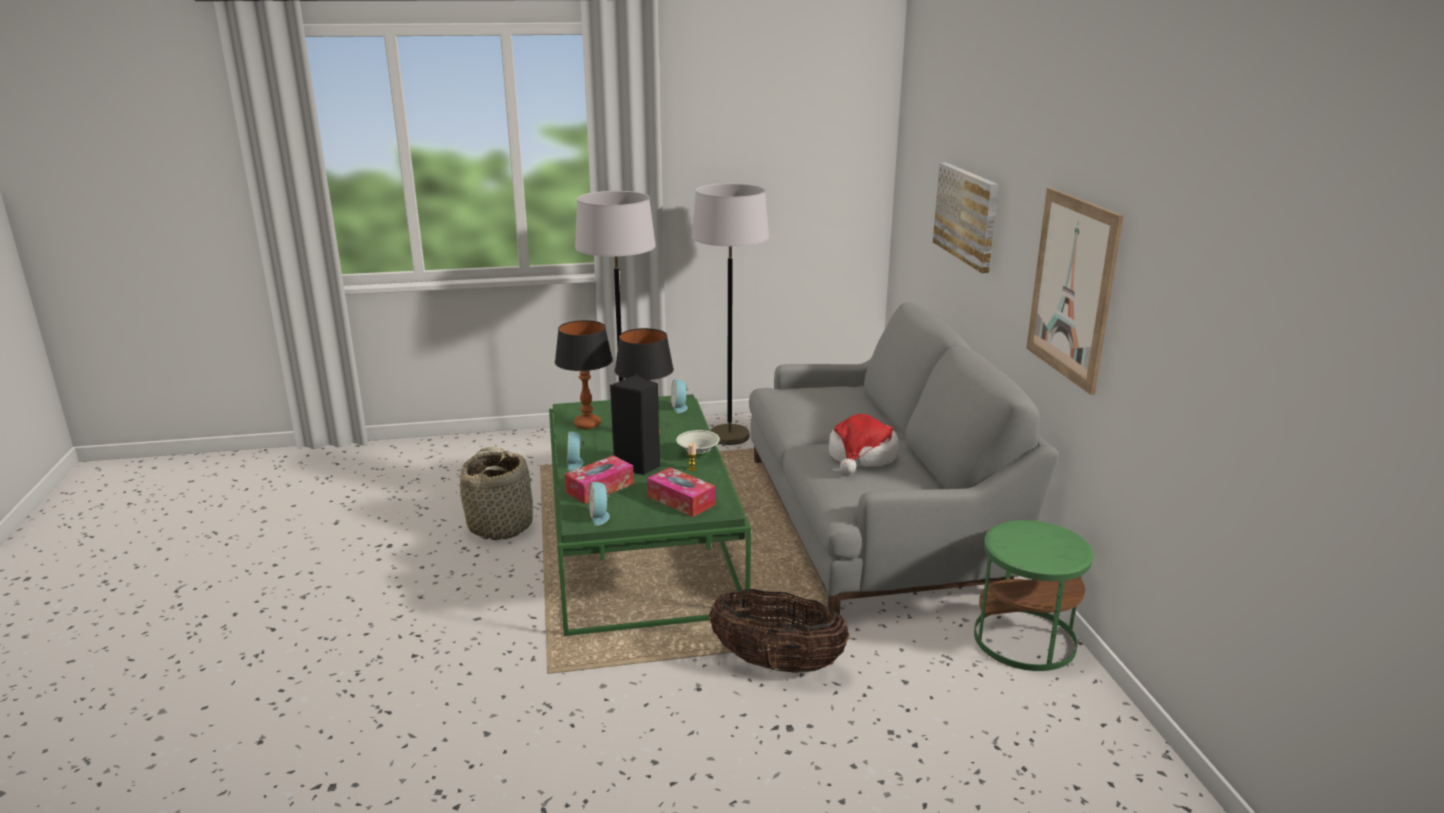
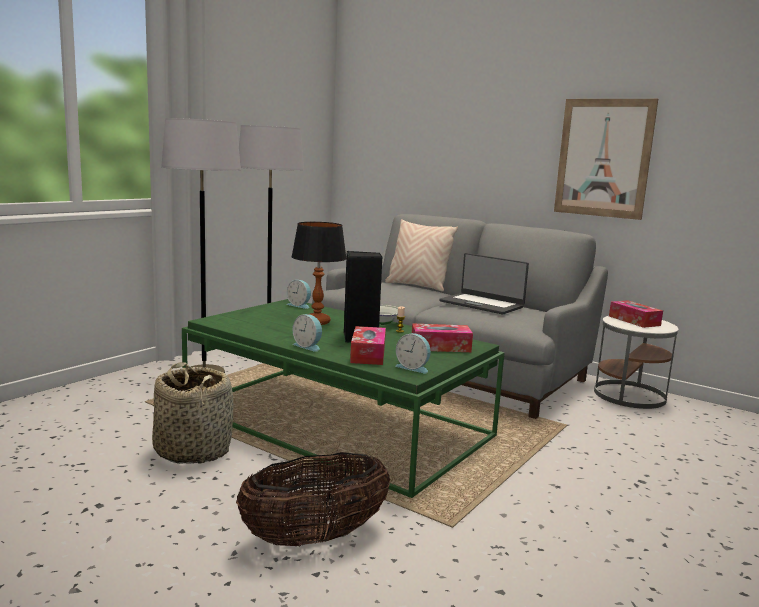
camera: 45 degrees left, 10 degrees down
(587, 424) = (255, 325): table lamp -> none
(777, 663) = (563, 453): basket -> basket (315, 537)
(862, 456) = (482, 304): hat -> laptop
(868, 407) = (417, 286): none -> beige pillow
(967, 215) = (454, 141): picture -> none
(1025, 639) = (630, 395): green side table -> white side table
(1034, 539) = (634, 321): none -> tissue box

